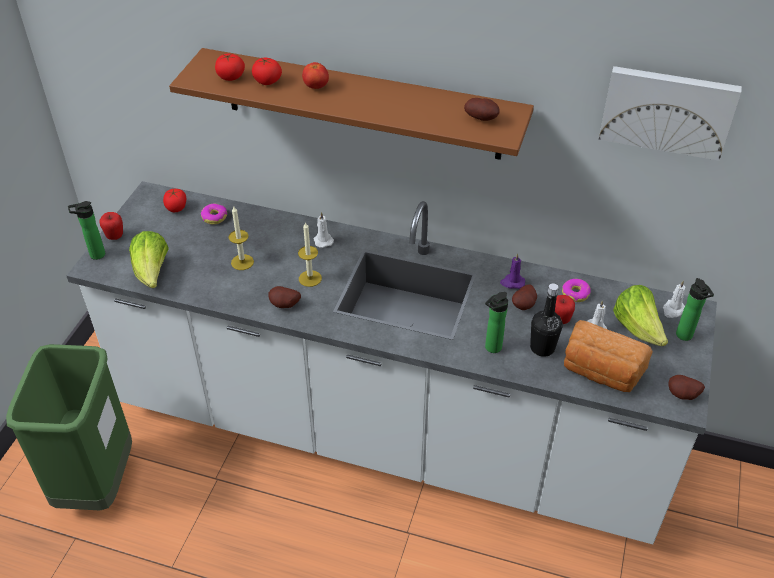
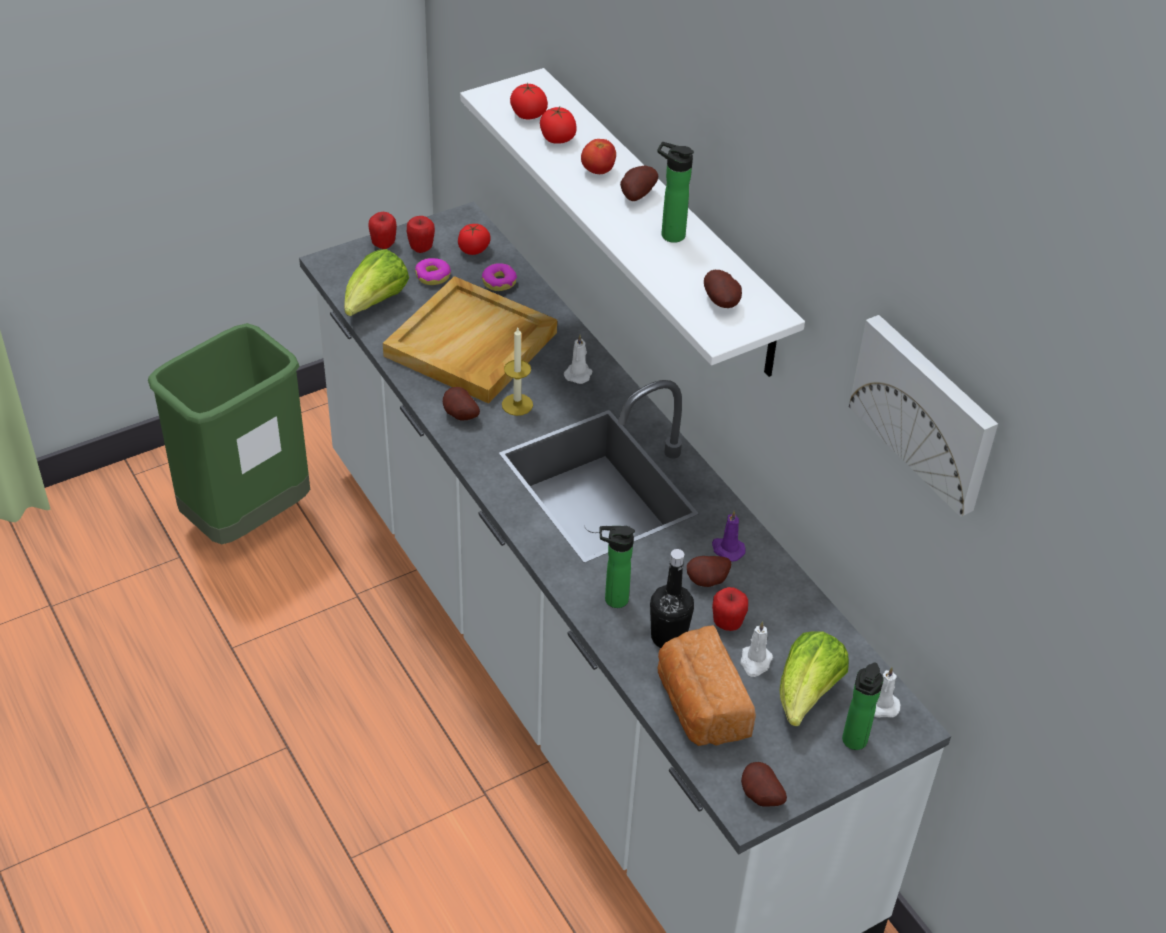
camera: 40 degrees right, 0 degrees up
(95, 255) = (345, 253): bottle -> bottle (669, 234)
(142, 225) = (421, 248): none -> apple
(242, 262) = (471, 345): candle -> beige tray
(356, 89) = (636, 195): none -> potato
(361, 104) = (660, 222): brown shelf -> white shelf
(575, 293) = (785, 609): donut -> donut (433, 276)

